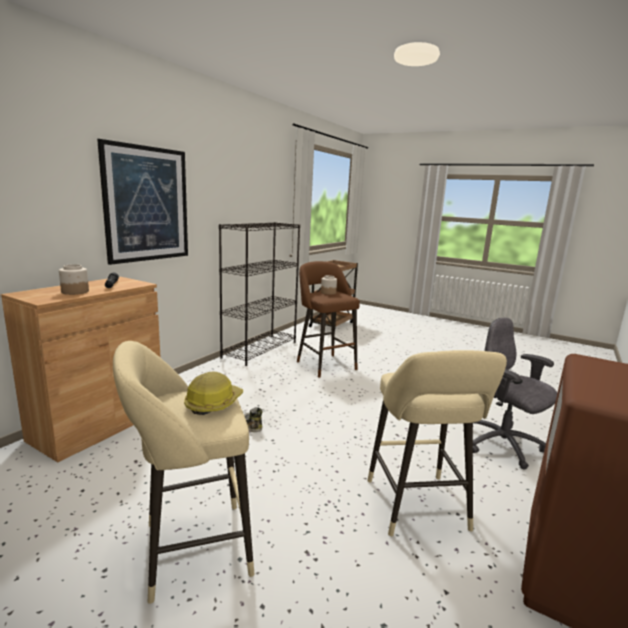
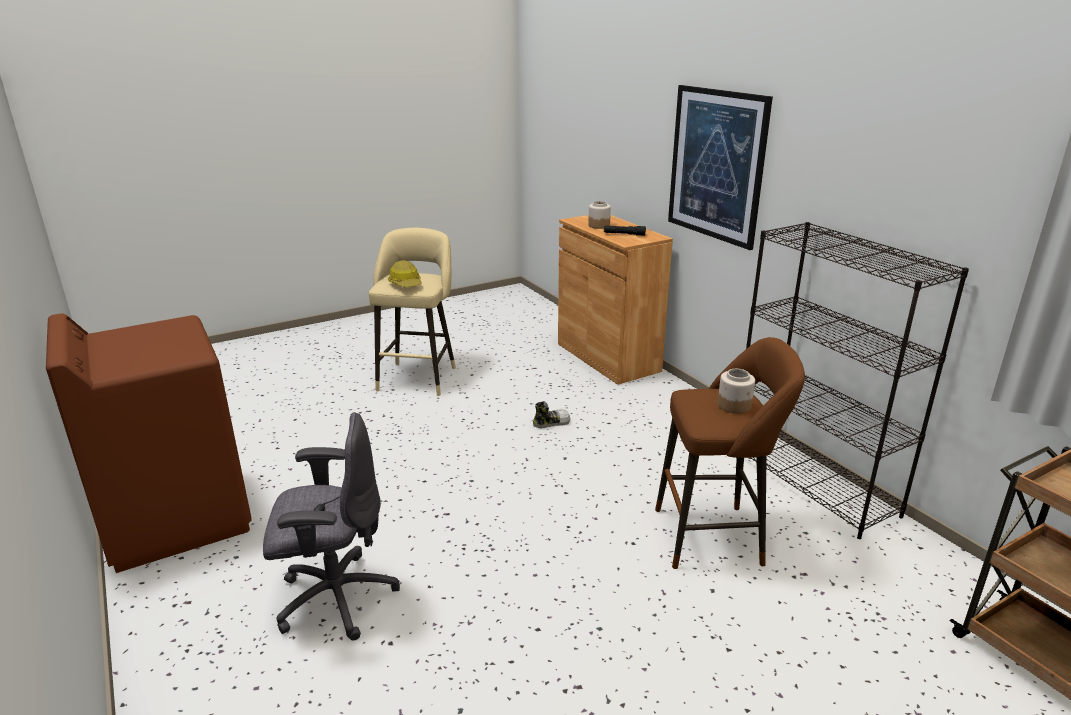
camera: 120 degrees right, 10 degrees up
(418, 508) = (341, 471): beige stool -> none

